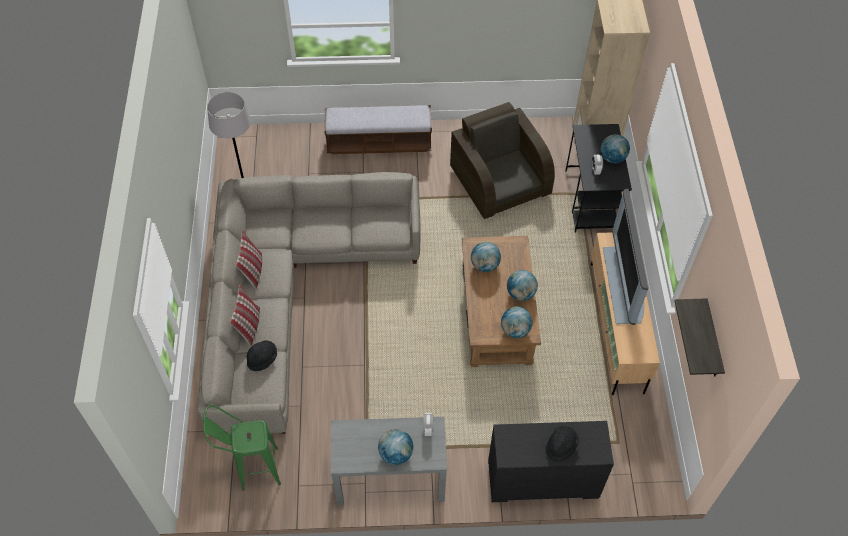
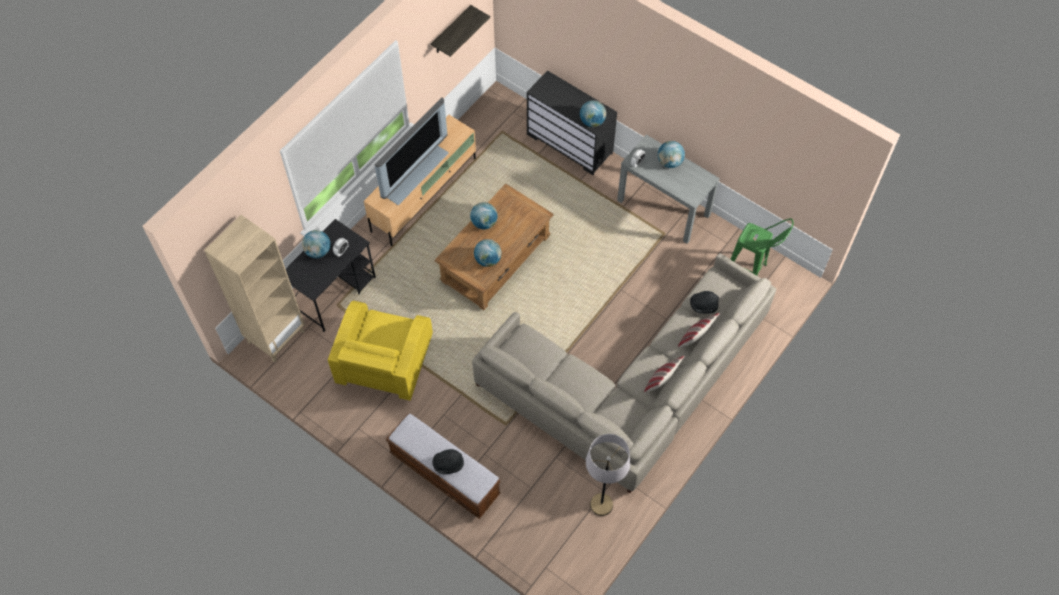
camera: 140 degrees left, 5 degrees up
(499, 181) = (384, 360): brown armchair -> yellow armchair
(515, 330) = (513, 202): globe -> globe (592, 121)
(561, 446) = (568, 97): black hat -> black hat (448, 464)

